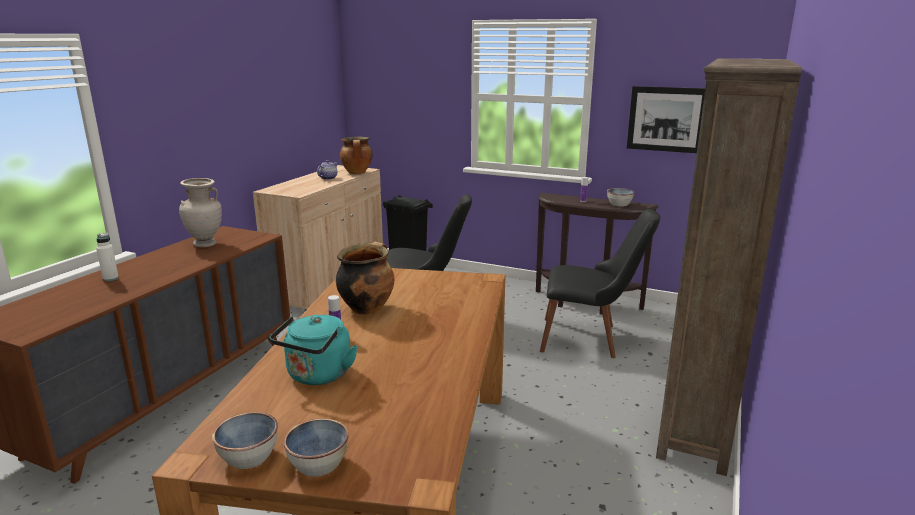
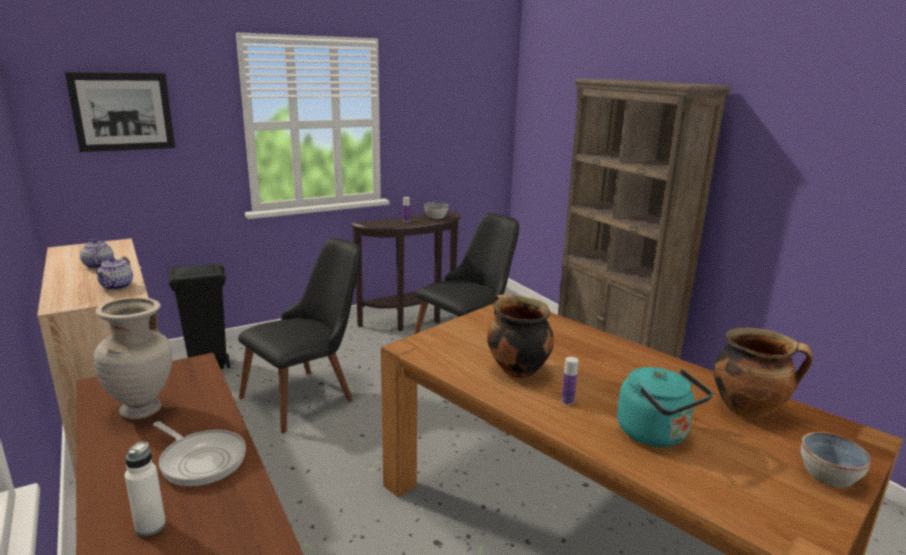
camera: 55 degrees left, 0 degrees up
(169, 268) = (201, 460): none -> frying pan
(248, 457) = (807, 511): bowl -> none
(305, 189) = (117, 286): none -> teapot
(357, 173) = (119, 249): cooking pot -> cooking pot (748, 409)
(666, 119) = (444, 133): picture -> picture (122, 111)

